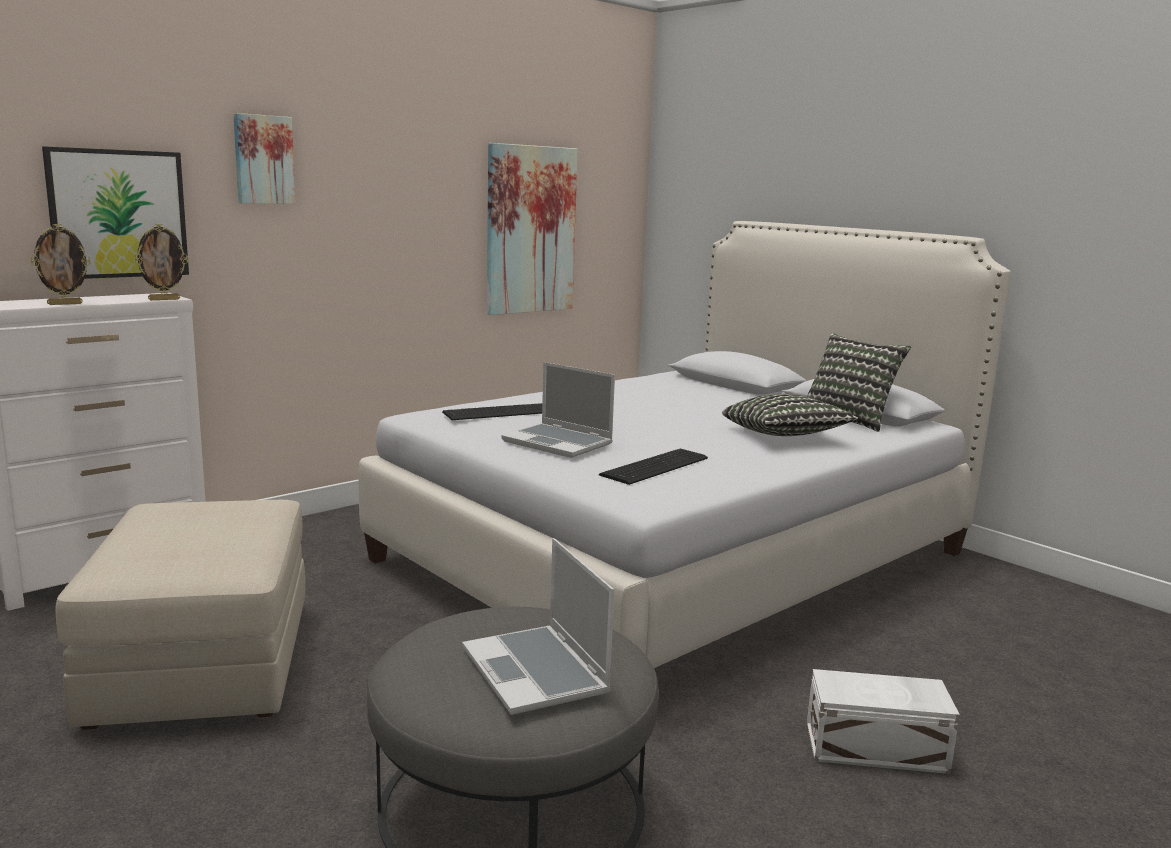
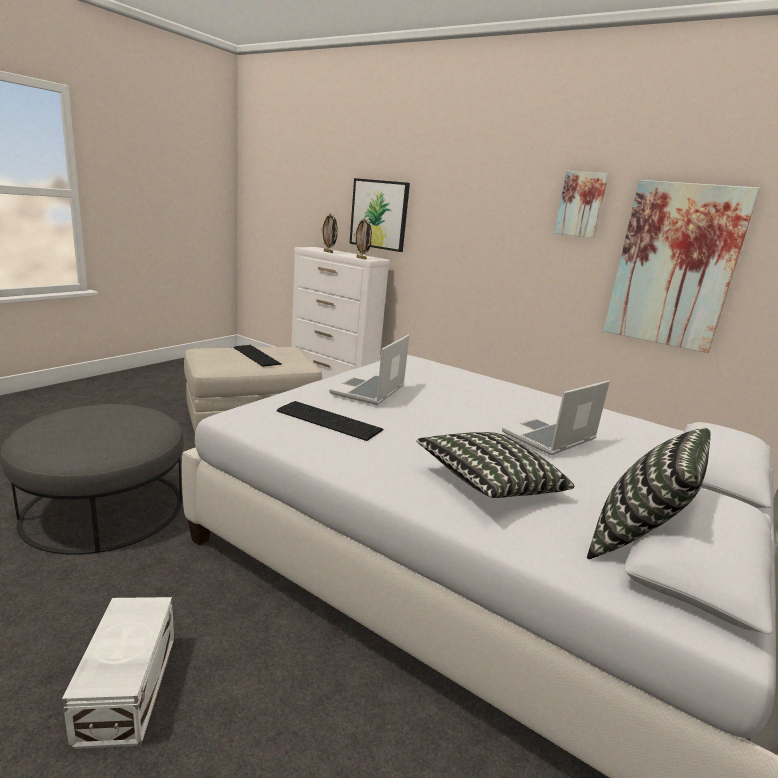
camera: 75 degrees right, 5 degrees up
(263, 159) = (453, 188): picture -> picture (581, 204)
(497, 412) = (431, 372): keyboard -> keyboard (257, 355)
(537, 672) = (70, 431): laptop -> laptop (549, 437)

